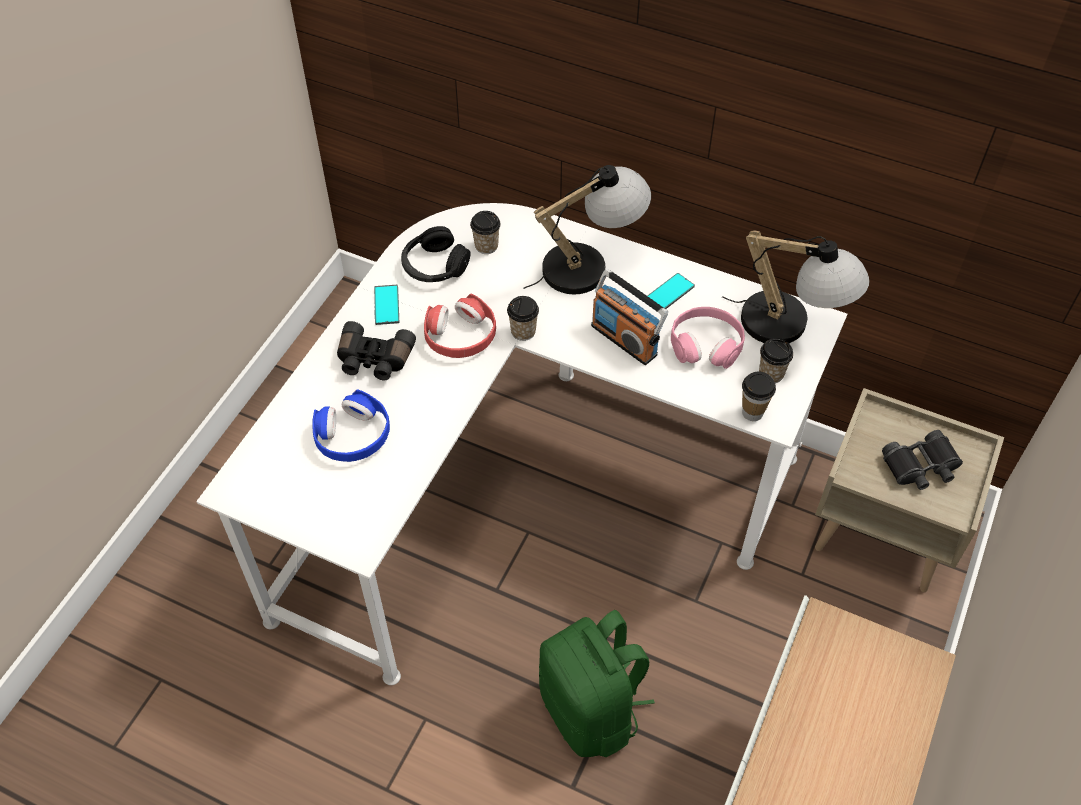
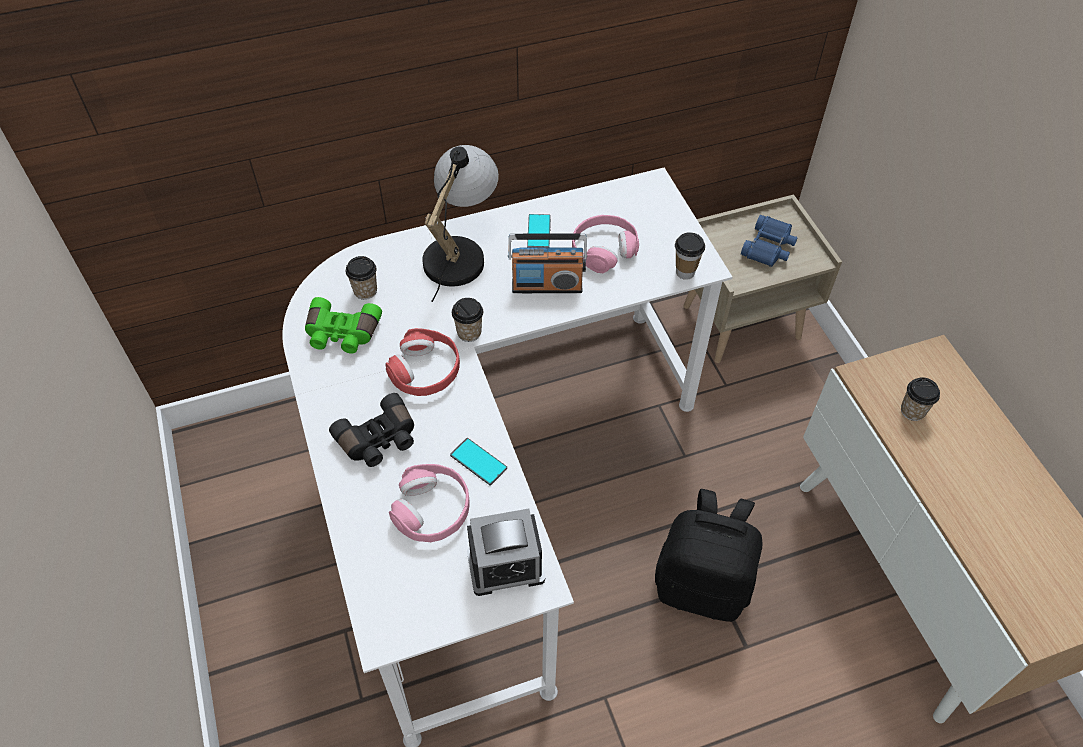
camera: 45 degrees left, 0 degrees up
(353, 435) = (432, 509): blue headphones -> pink headphones
(354, 514) = (505, 566): none -> alarm clock
(386, 305) = (338, 391): phone -> phone (478, 462)
(434, 266) = (341, 334): black headphones -> green binoculars
(591, 710) = (702, 585): green backpack -> black backpack
(771, 374) = (666, 239): cup -> cup (912, 411)
(791, 327) = (642, 200): table lamp -> none
(920, 467) = (769, 247): black binoculars -> blue binoculars

